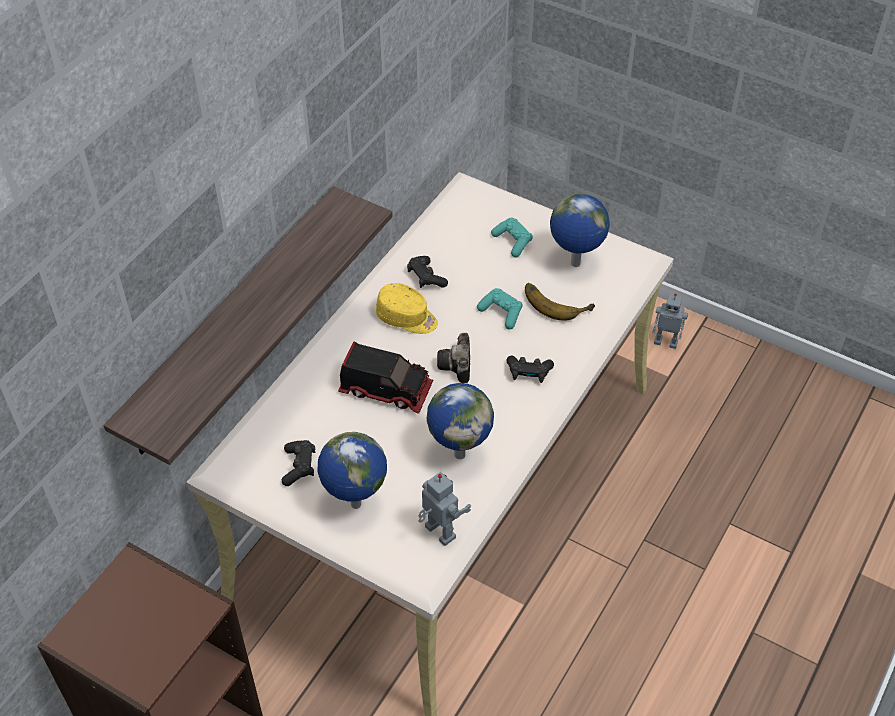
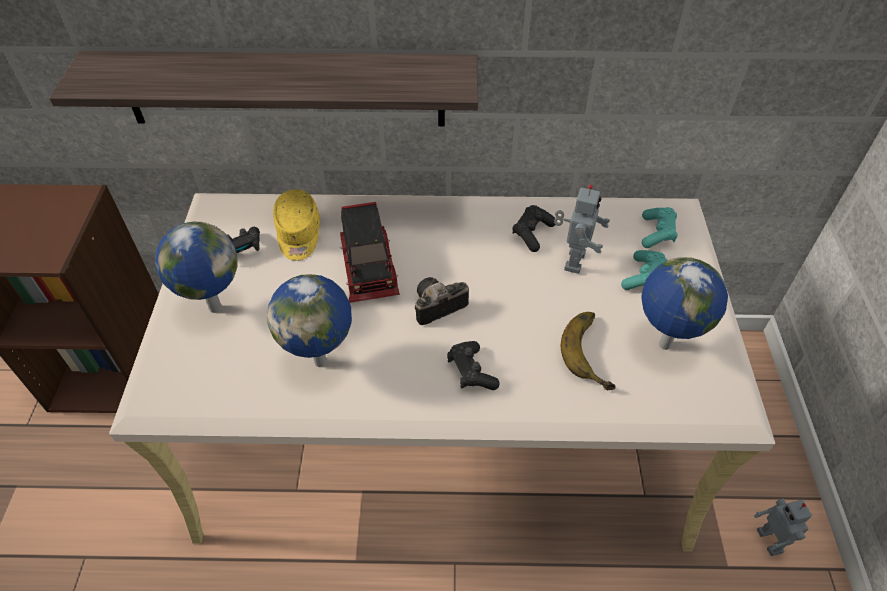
camera: 60 degrees right, 0 degrees up
(407, 318) = (470, 243): yellow cap -> yellow cap (298, 235)
(438, 533) = (208, 389): toy robot -> toy robot (572, 261)
(501, 313) = (536, 311): turquoise game controller -> turquoise game controller (657, 233)

